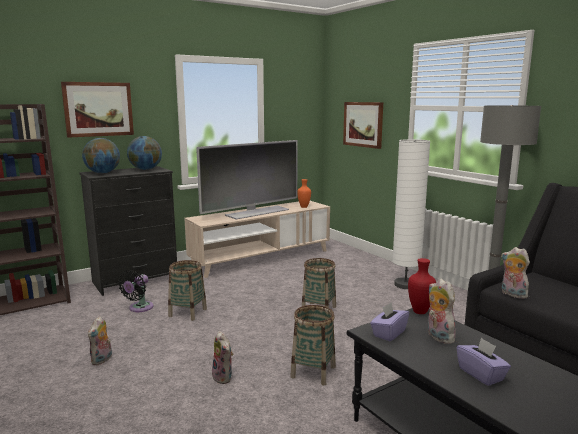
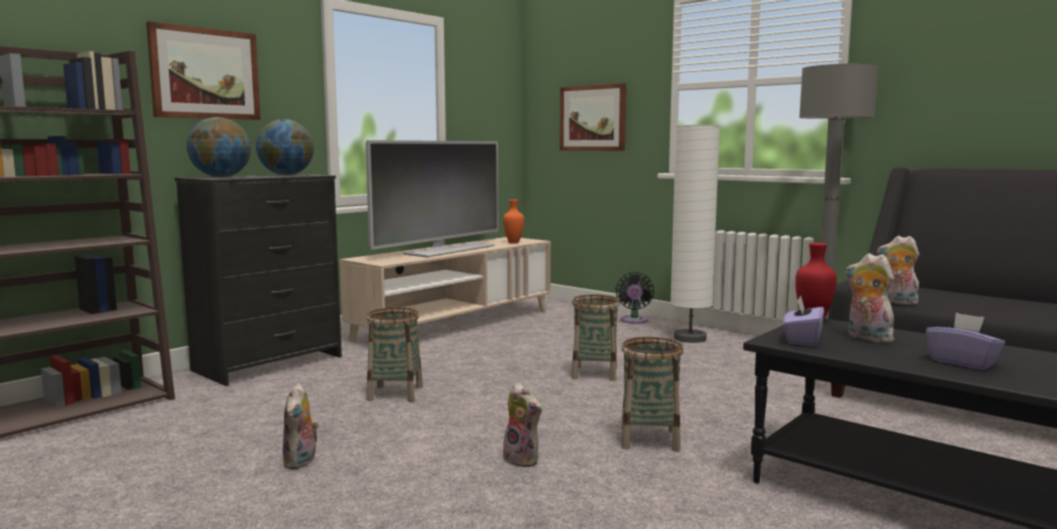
camera: 15 degrees left, 5 degrees down
(139, 308) = (307, 395): black fan -> black fan (634, 321)

